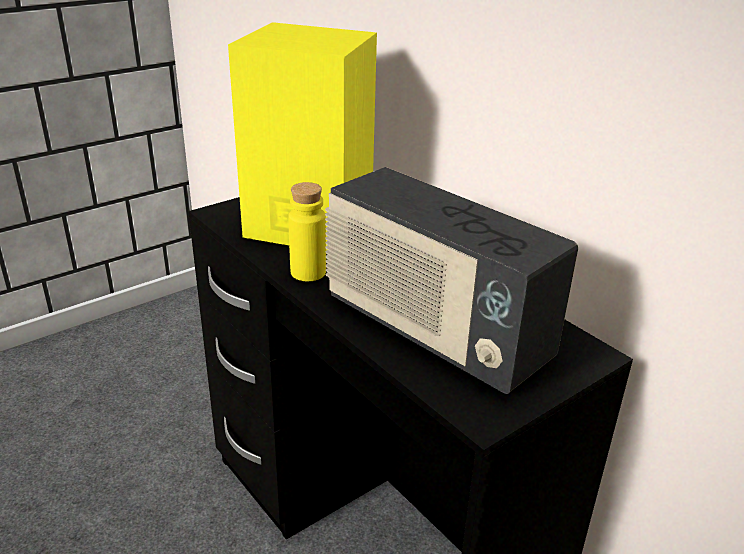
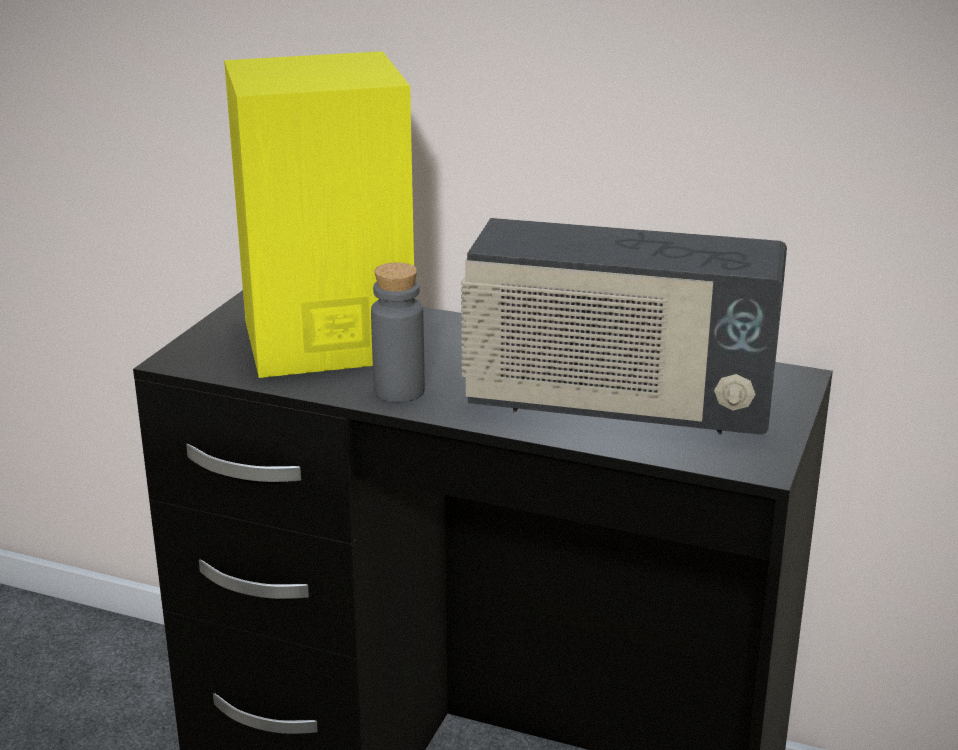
camera: 30 degrees left, 5 degrees down
(308, 272) = (399, 391): yellow bottle -> grey bottle

